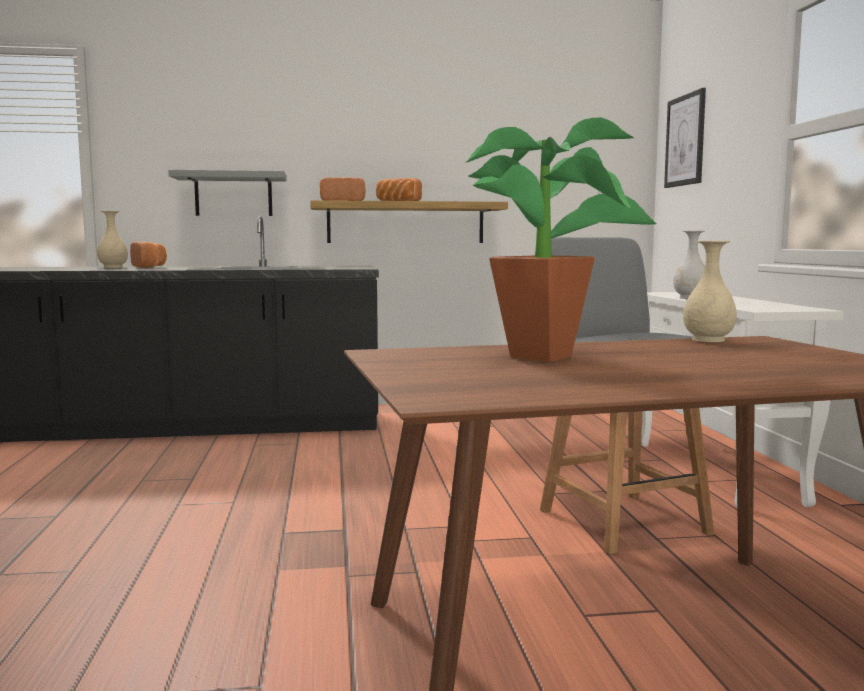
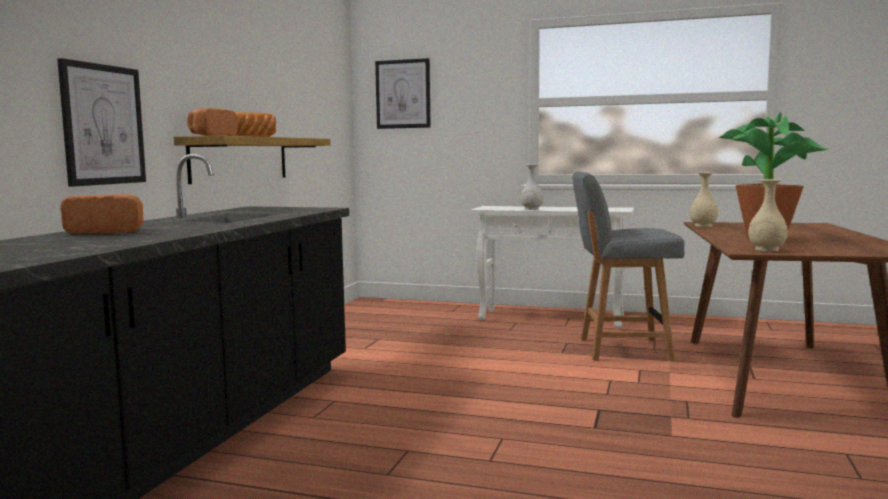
camera: 65 degrees left, 0 degrees up
(113, 267) = (81, 237): beige vase -> beige vase (766, 249)
(233, 195) = (103, 125): grey shelf -> picture

